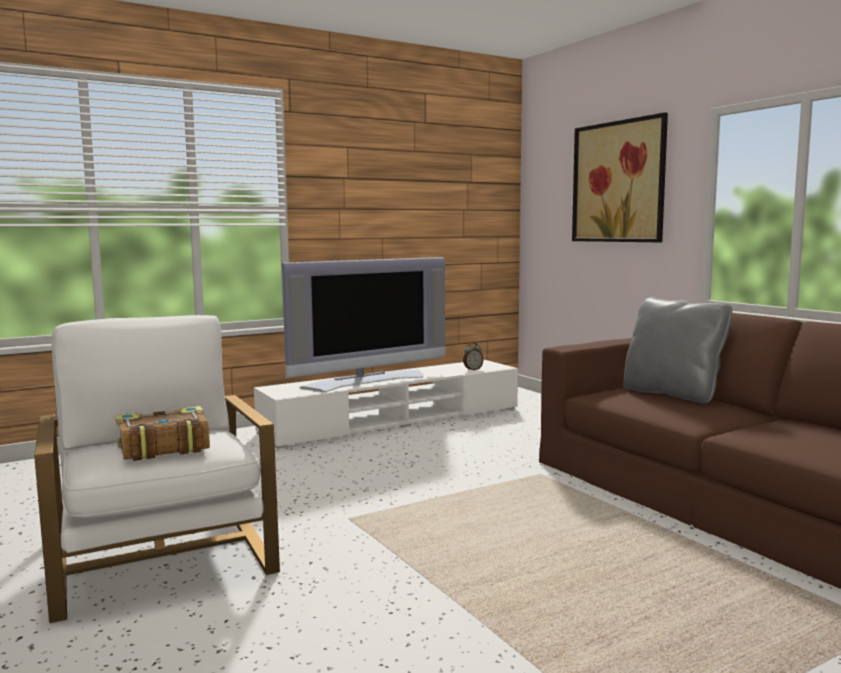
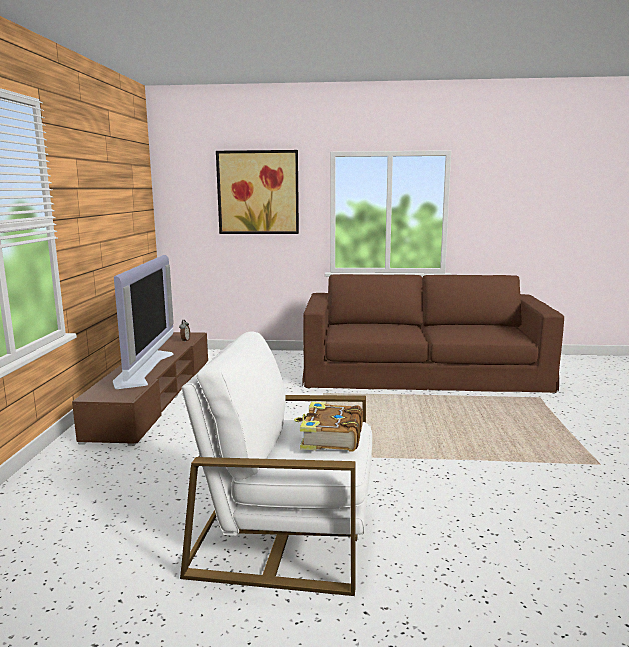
camera: 55 degrees left, 5 degrees up
(394, 420) = (155, 395): white tv stand -> brown tv stand
(672, 394) = (368, 325): grey pillow -> none

